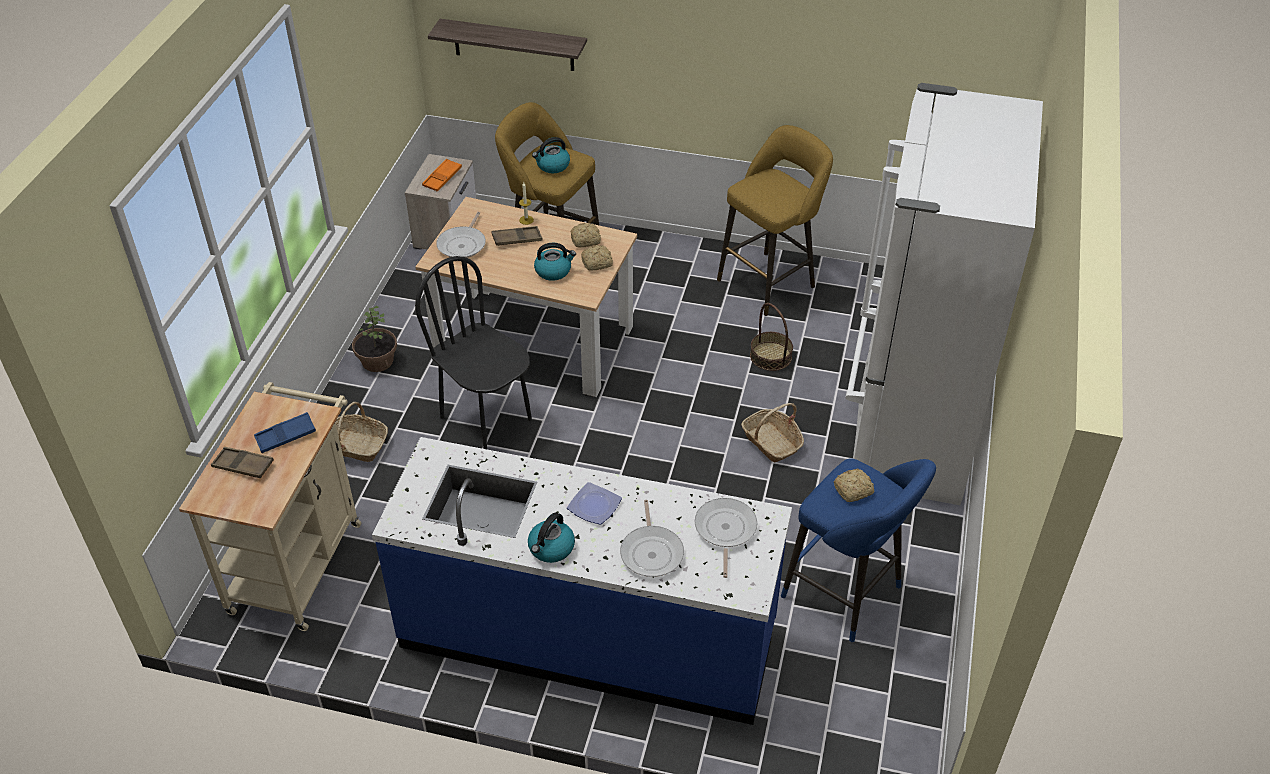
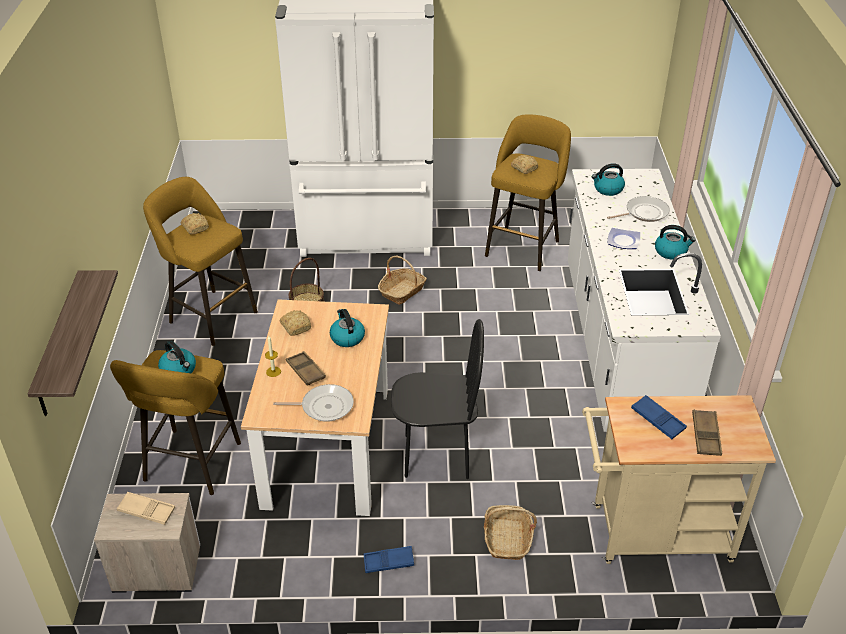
camera: 105 degrees left, 5 degrees down
(377, 361) = (388, 562): potted plant -> blue tray
(442, 178) = (146, 511): orange tray -> beige tray
(486, 418) = (436, 455): black chair -> black chair turned 120 degrees counterclockwise
(588, 635) = (620, 348): blue counter -> white counter
(597, 263) = (327, 314): bread -> bread (195, 227)
(725, 531) = (607, 189): frying pan -> kettle
(847, 595) = (524, 246): blue stool -> yellow stool

